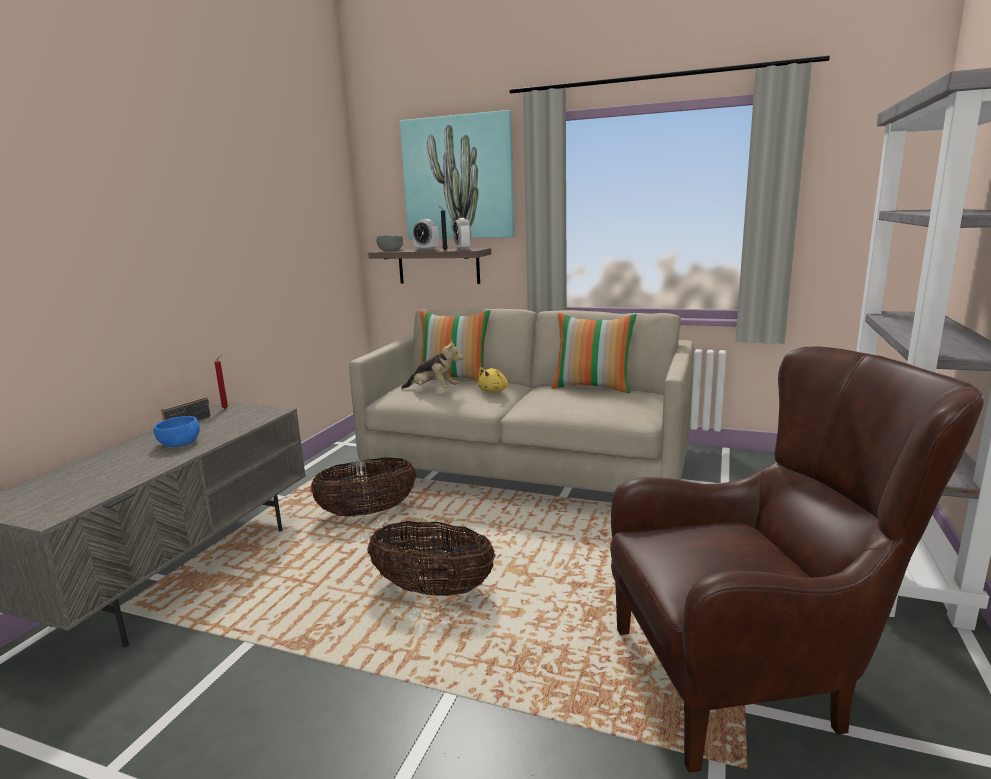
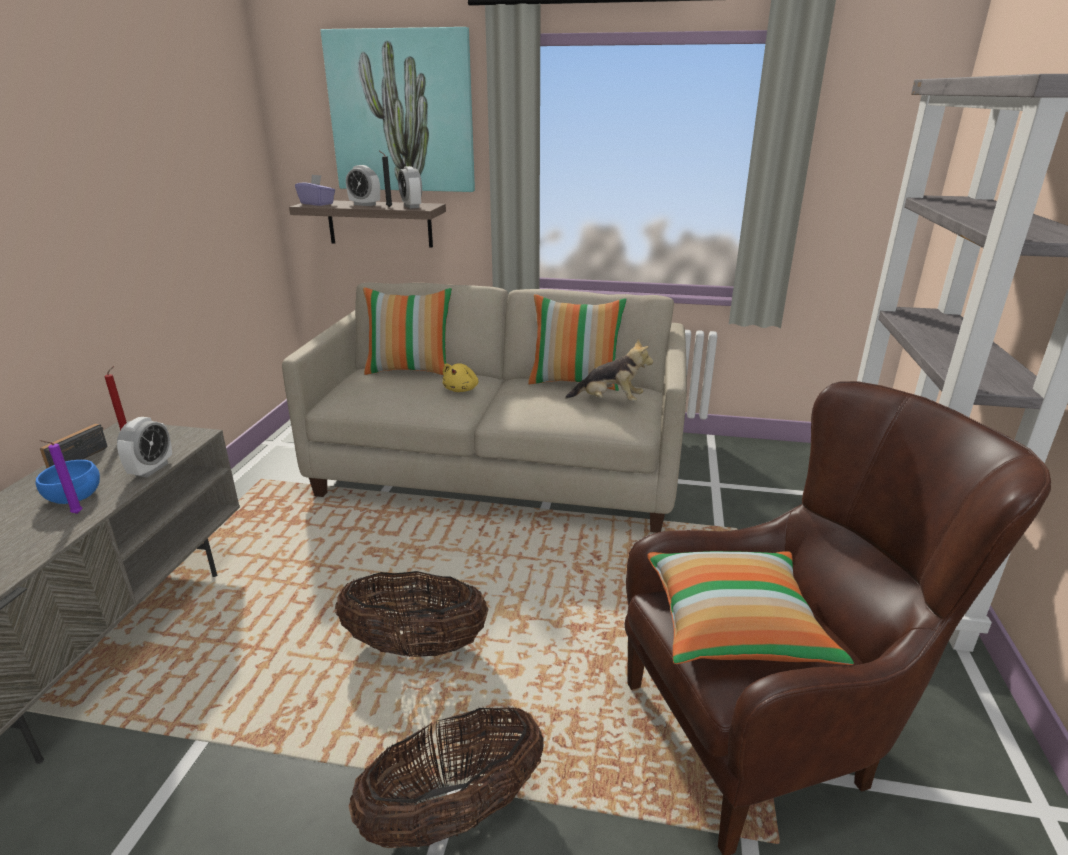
camera: 10 degrees left, 10 degrees up
(178, 453) = (75, 514): none -> purple candle
(238, 429) = (151, 469): none -> alarm clock
(367, 512) = (320, 542): basket -> basket (454, 813)
(390, 250) = (317, 204): grey bowl -> purple tissue box
(433, 390) = (388, 390): plush toy -> plush toy (609, 401)
(701, 554) = (734, 626): none -> pillow

